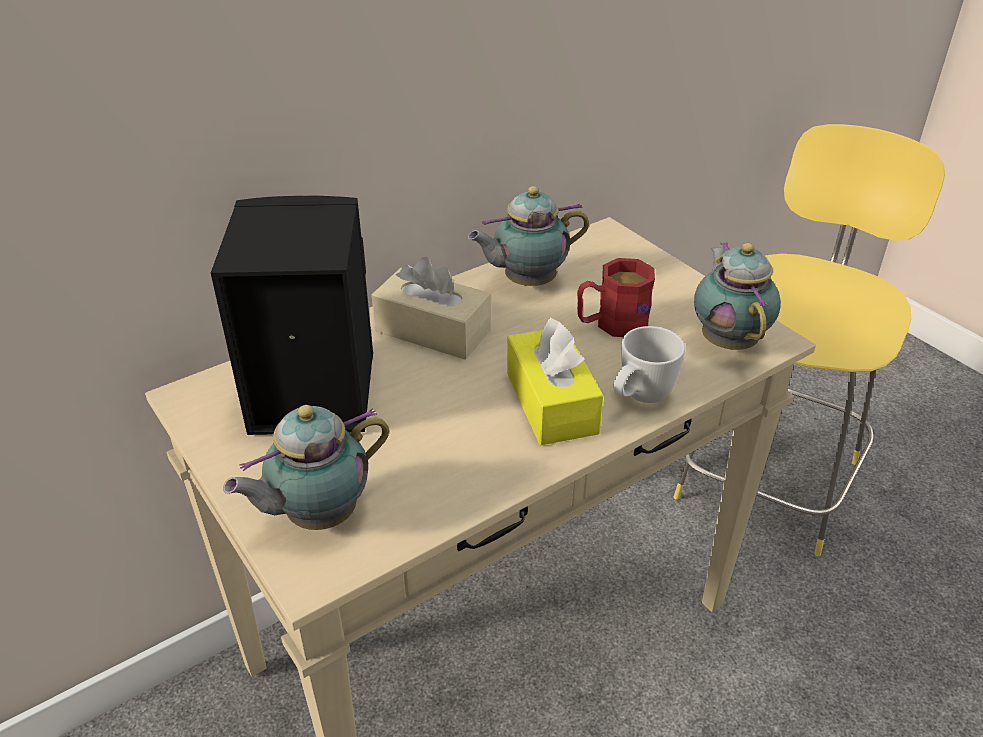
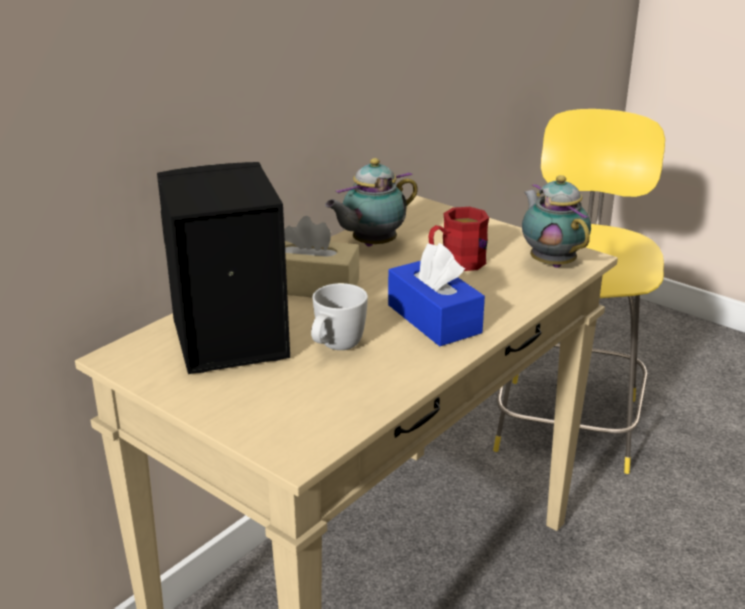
camera: 15 degrees left, 10 degrees down
(317, 516) = (280, 417): teapot -> none
(551, 403) = (434, 319): yellow tissue box -> blue tissue box
(639, 398) = (502, 307): white mug -> white mug (335, 348)

